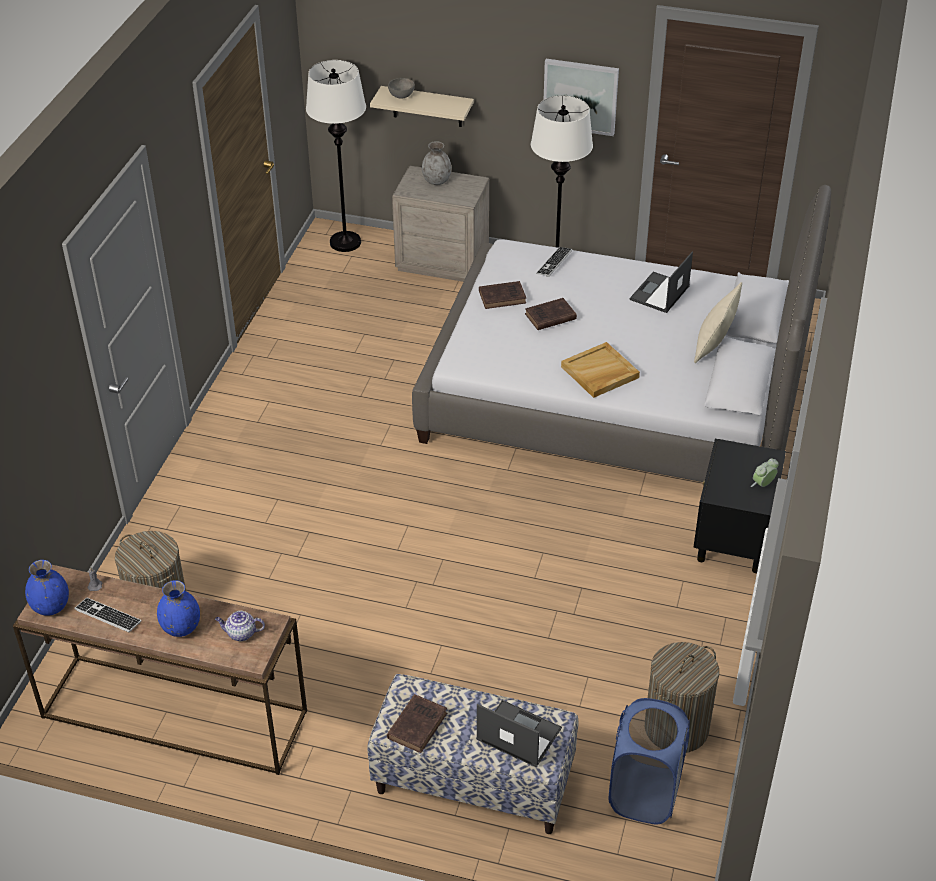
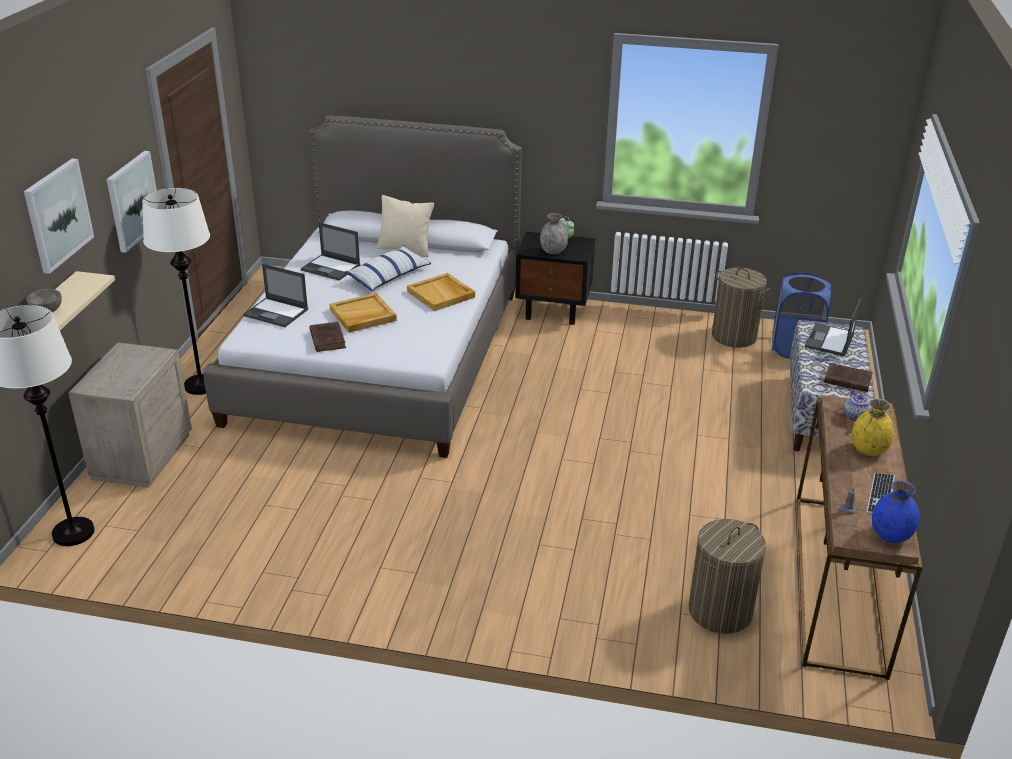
camera: 95 degrees left, 10 degrees down
(181, 628) = (869, 450): blue vase -> yellow vase
(437, 181) = (112, 372): grey vase -> grey vase (553, 251)
(466, 47) = (57, 215): none -> picture
(549, 317) = (362, 315): brown book -> beige tray
(554, 262) = (277, 313): keyboard -> laptop
(642, 334) = (388, 276): none -> pillow

